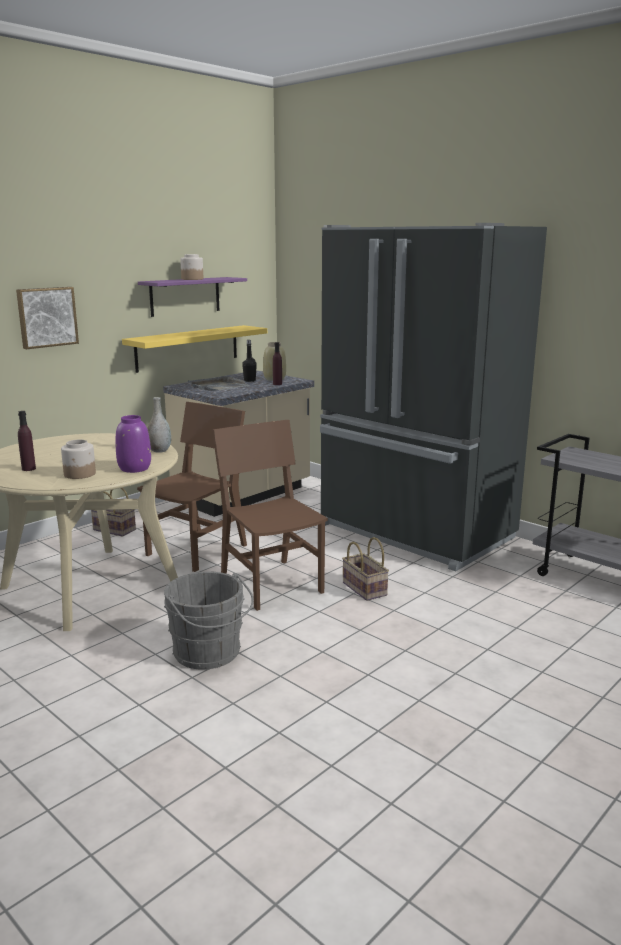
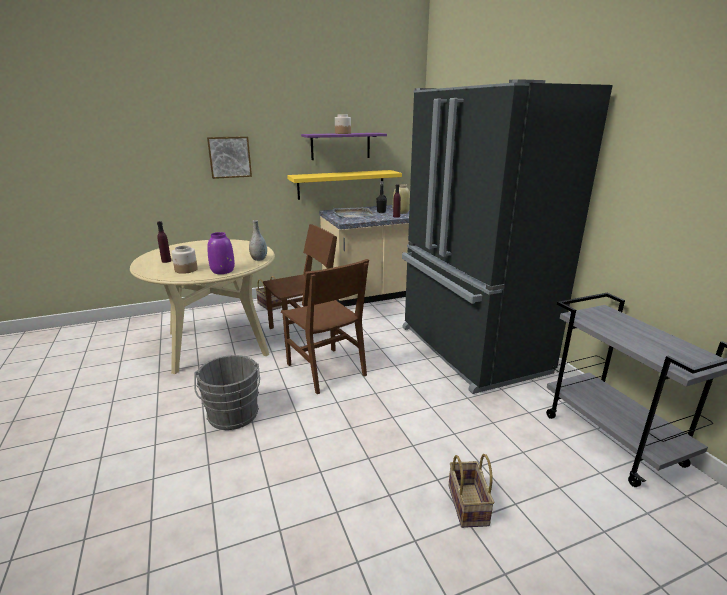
camera: 25 degrees right, 5 degrees up
(271, 584) = (325, 369): brown chair -> brown chair turned 150 degrees clockwise
(363, 588) = (386, 391): basket -> basket (466, 504)

